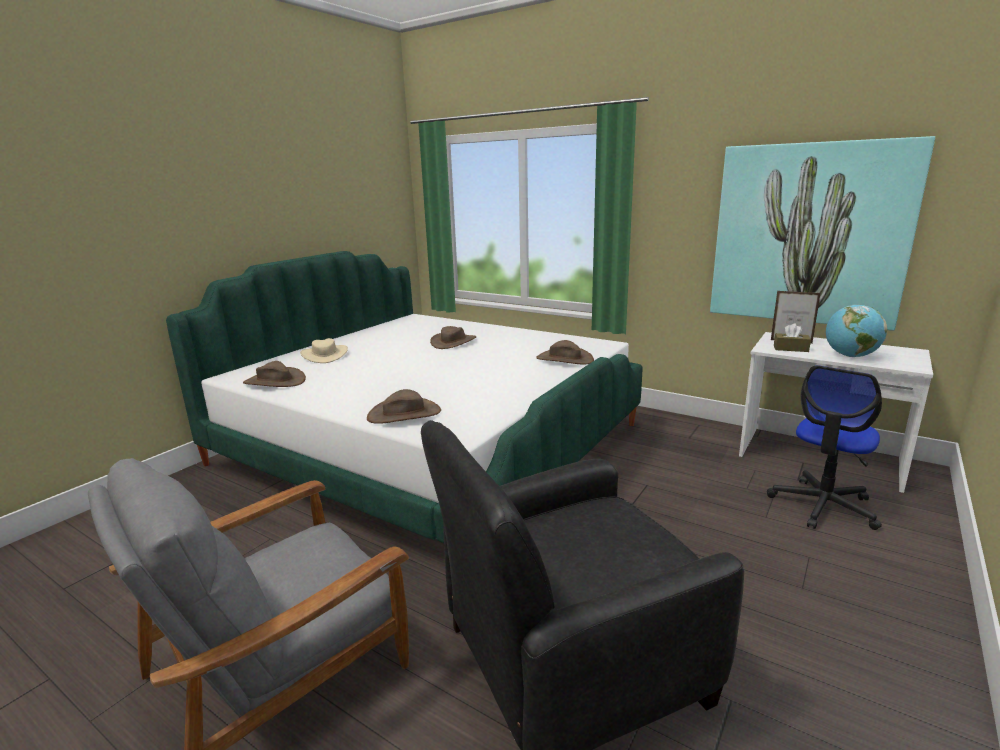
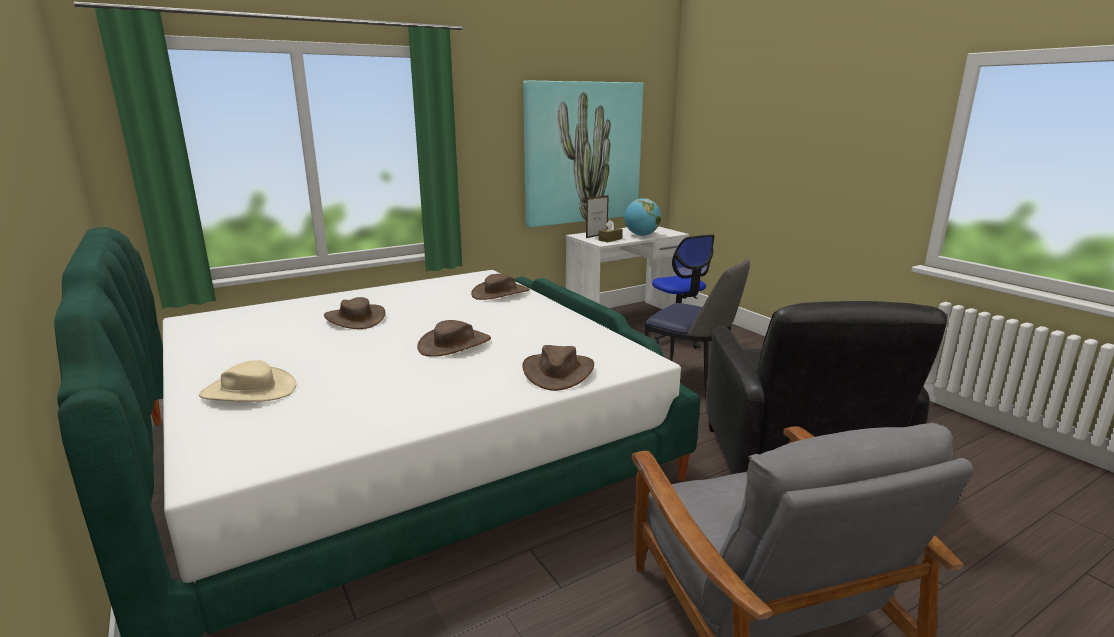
camera: 65 degrees left, 0 degrees up
(274, 381) = (313, 436): brown hat -> brown hat (455, 344)
(705, 542) = (691, 381): none -> chair

